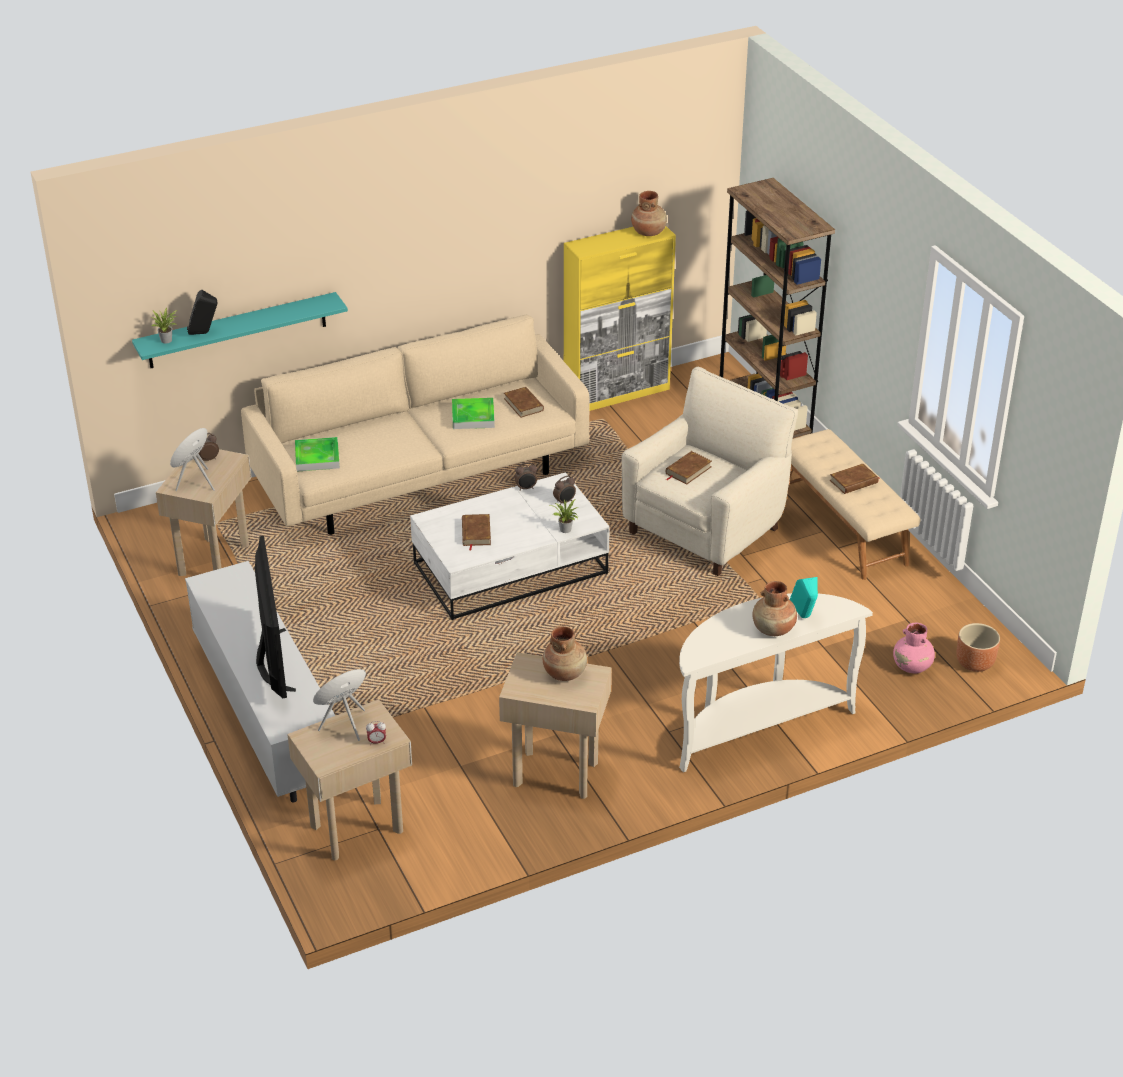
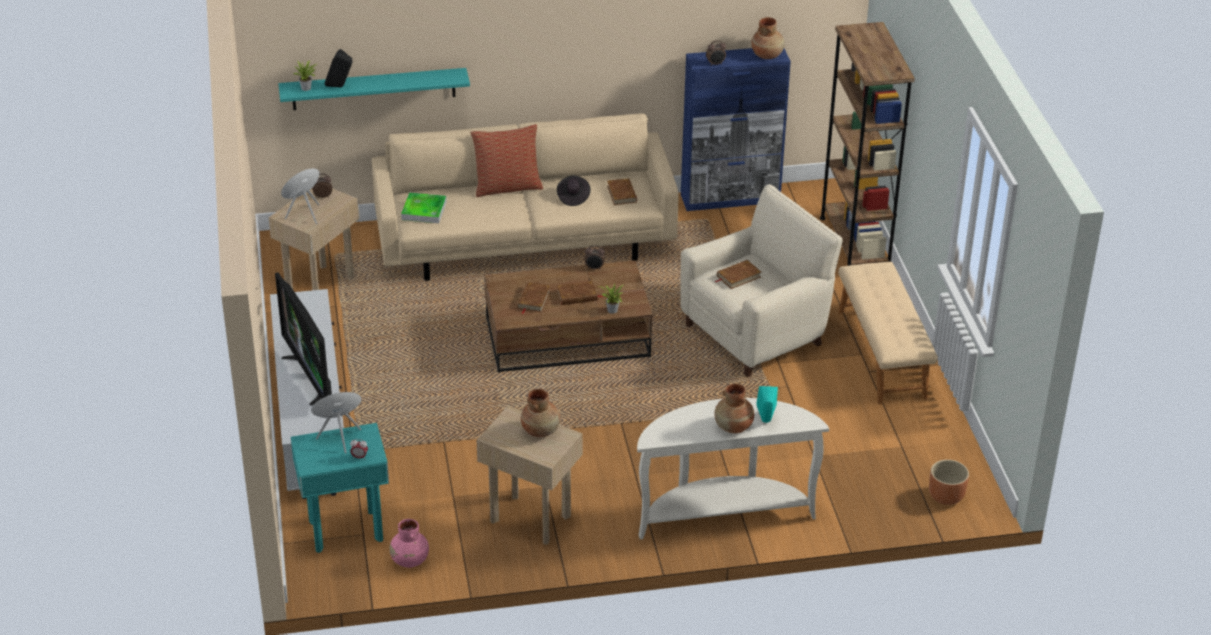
camera: 15 degrees right, 0 degrees up
(271, 662) = (311, 377): television -> television turned 150 degrees clockwise
(357, 829) = (346, 531): beige side table -> turquoise side table
(396, 417) = (507, 187): none -> pillow
(473, 416) = (573, 197): tray -> black hat
(511, 568) = (568, 337): white coffee table -> brown coffee table
(564, 502) = (622, 286): alarm clock -> alarm clock (715, 64)
(617, 393) = (730, 198): yellow cabinet -> blue cabinet
(854, 482) = (889, 313): brown book -> brown book (577, 296)
(912, 667) = (886, 489): pink vase -> pink vase (409, 560)

